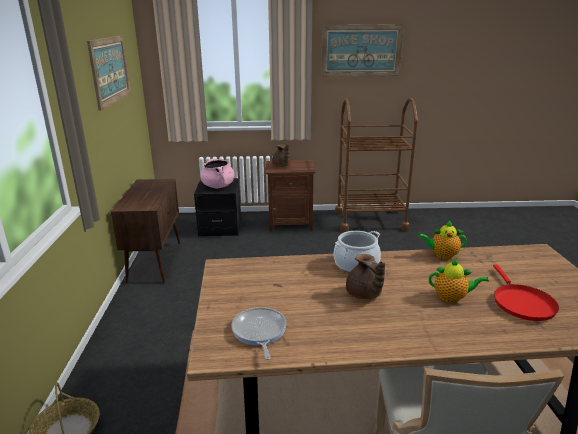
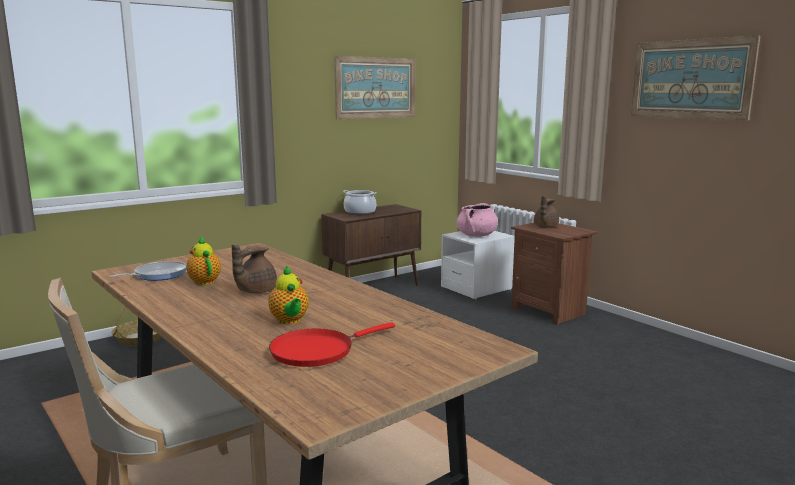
camera: 55 degrees right, 10 degrees down
(220, 227) = (476, 288): black nightstand -> white nightstand
(356, 264) = (315, 279): cooking pot -> cooking pot (360, 212)
(370, 220) = (656, 346): brown cart -> none
(442, 255) = (393, 305): teapot -> teapot (204, 281)

